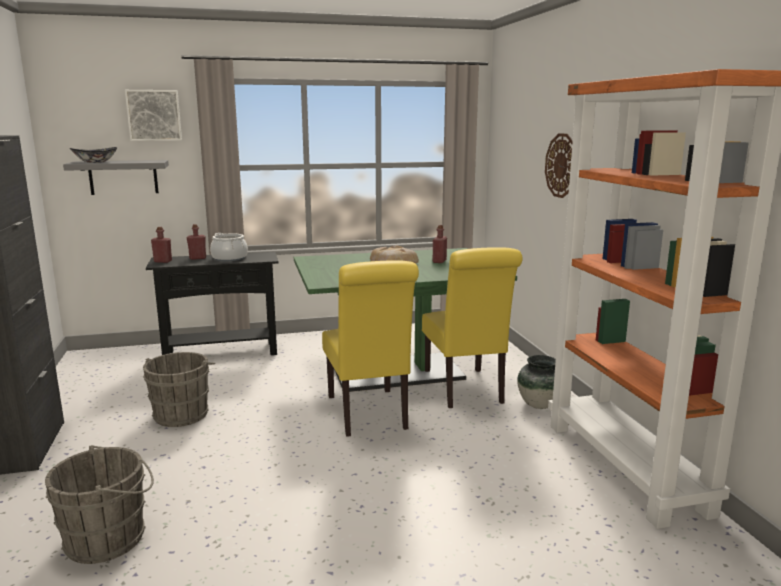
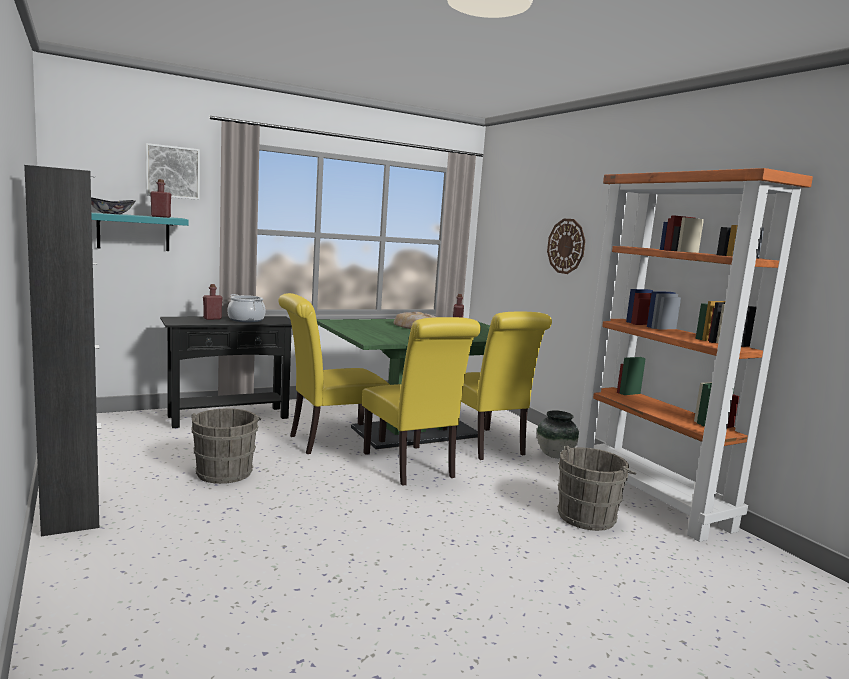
camera: 15 degrees left, 5 degrees down
(110, 538) = (225, 582): grey bucket -> grey bucket (588, 516)
(123, 177) = (133, 232): grey shelf -> turquoise shelf
(163, 261) = (178, 320): red bottle -> red bottle (161, 217)
(303, 381) = (330, 441): none -> yellow chair

